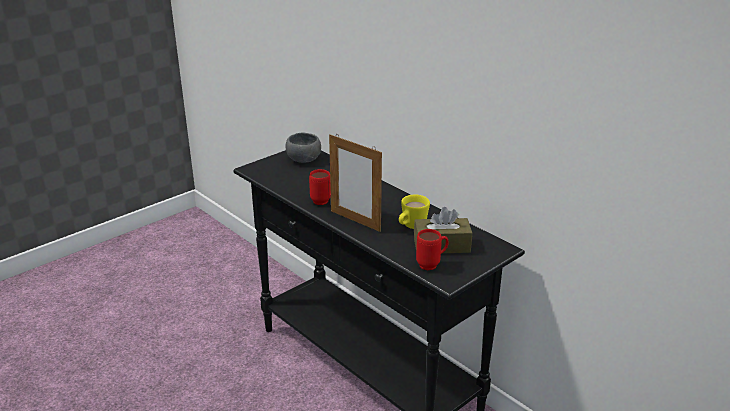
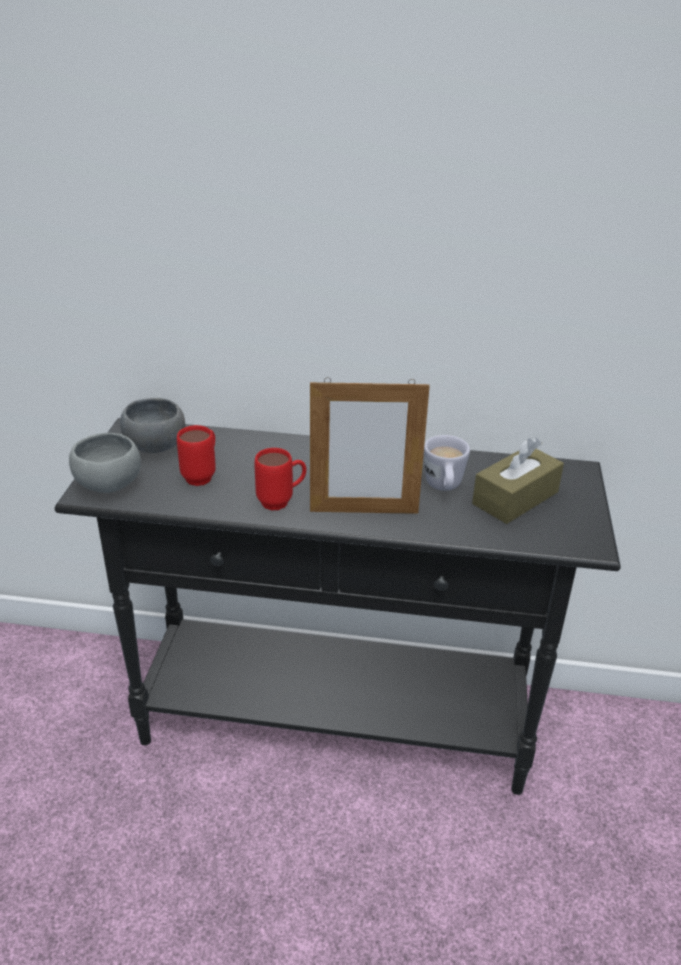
camera: 40 degrees left, 5 degrees up
(263, 168) = (109, 485): none -> grey bowl
(411, 227) = (444, 488): yellow mug -> white mug
(432, 264) = (544, 530): red mug -> red mug (203, 475)

